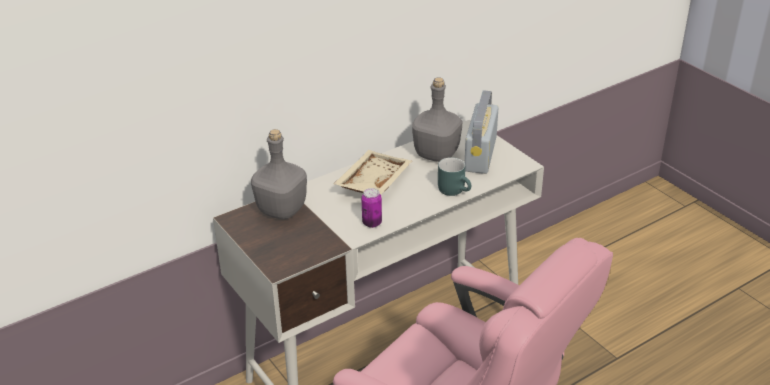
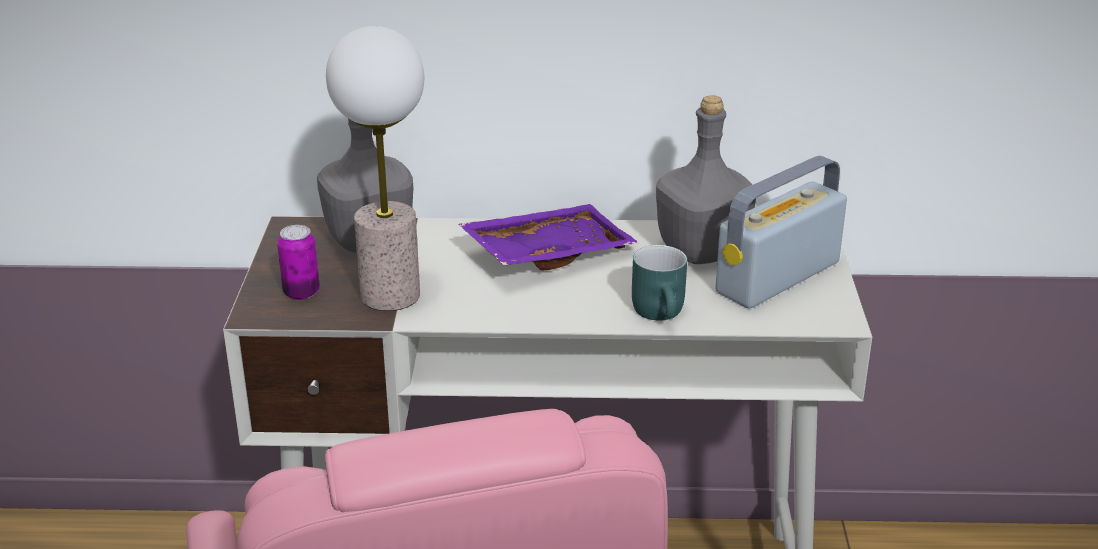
camera: 35 degrees right, 5 degrees down
(328, 233) = (389, 295): none -> table lamp
(372, 182) = (547, 253): beige tray -> purple tray
(372, 223) = (469, 307): can -> can (301, 293)

